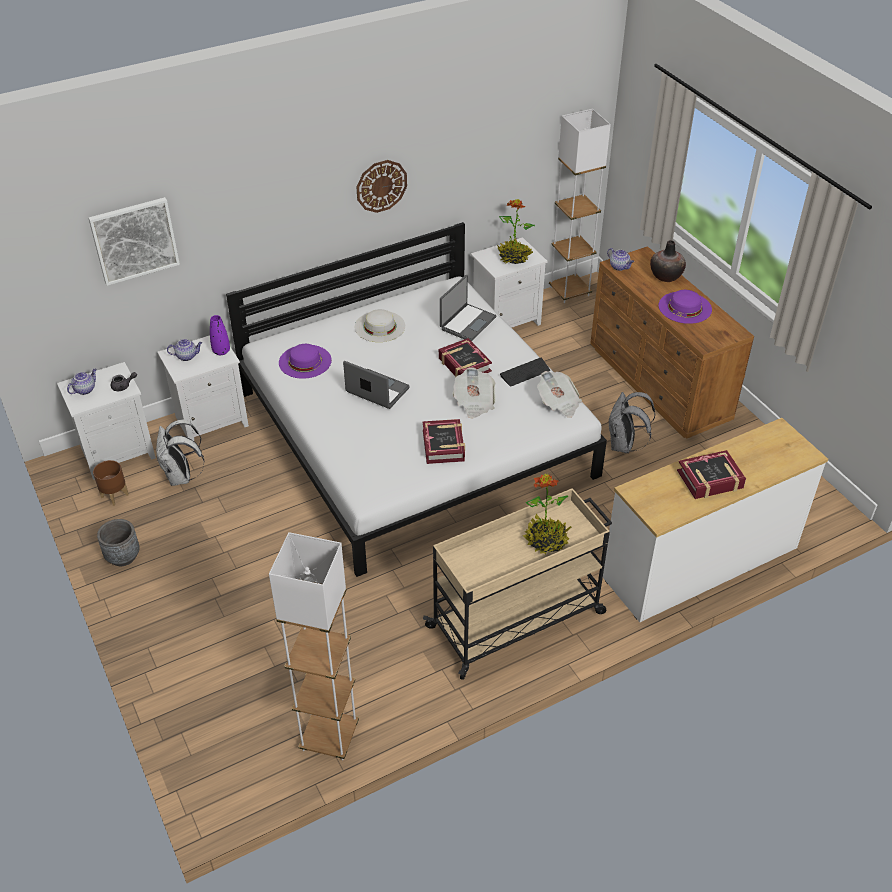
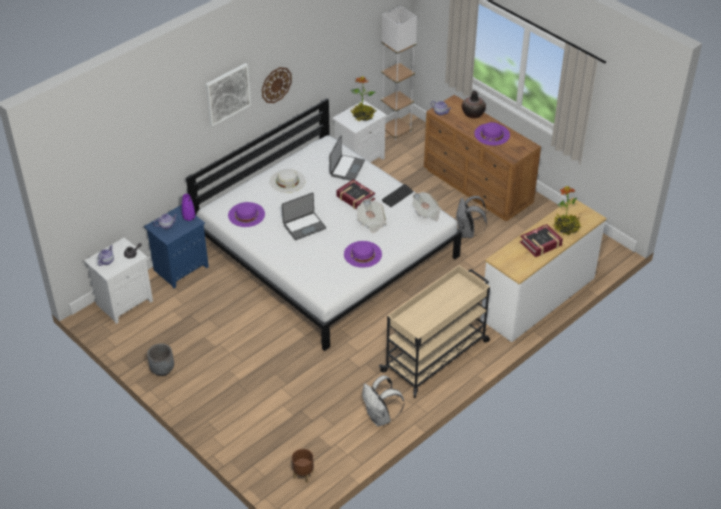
camera: 15 degrees left, 0 degrees up
(114, 495) = (136, 331): brown planter -> brown planter (303, 474)
(134, 240) = (132, 153): picture -> picture (227, 94)
(181, 476) = (177, 310): white backpack -> white backpack (380, 417)
(212, 420) = (181, 268): white nightstand -> blue nightstand
(329, 737) = (346, 447): white floor lamp -> none
(377, 391) = (304, 226): laptop -> laptop turned 135 degrees clockwise
(444, 446) = (362, 254): book -> purple hat
(546, 540) = (452, 299): potted plant -> potted plant (566, 228)

